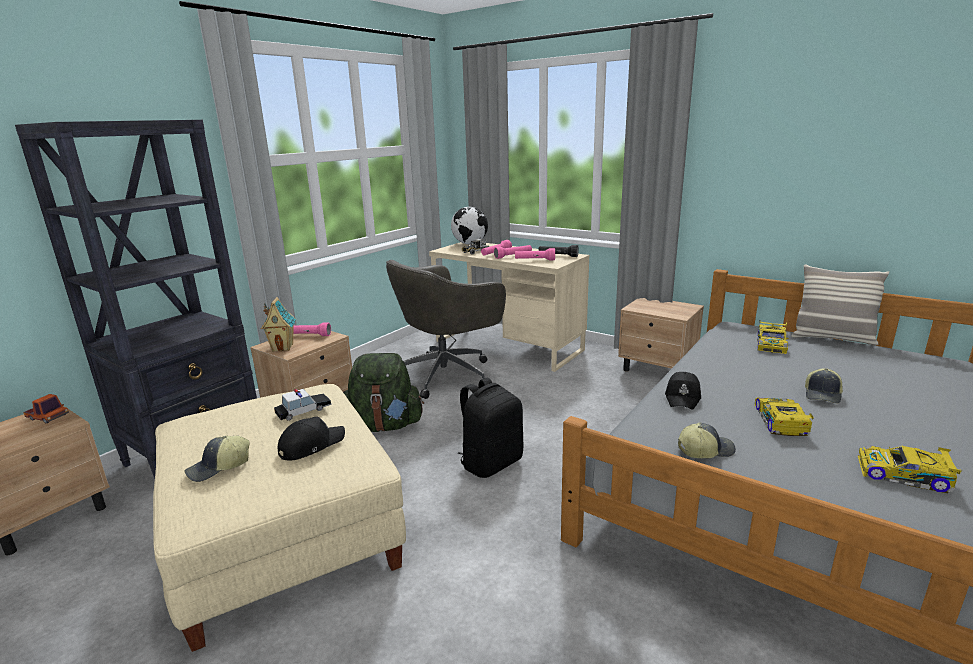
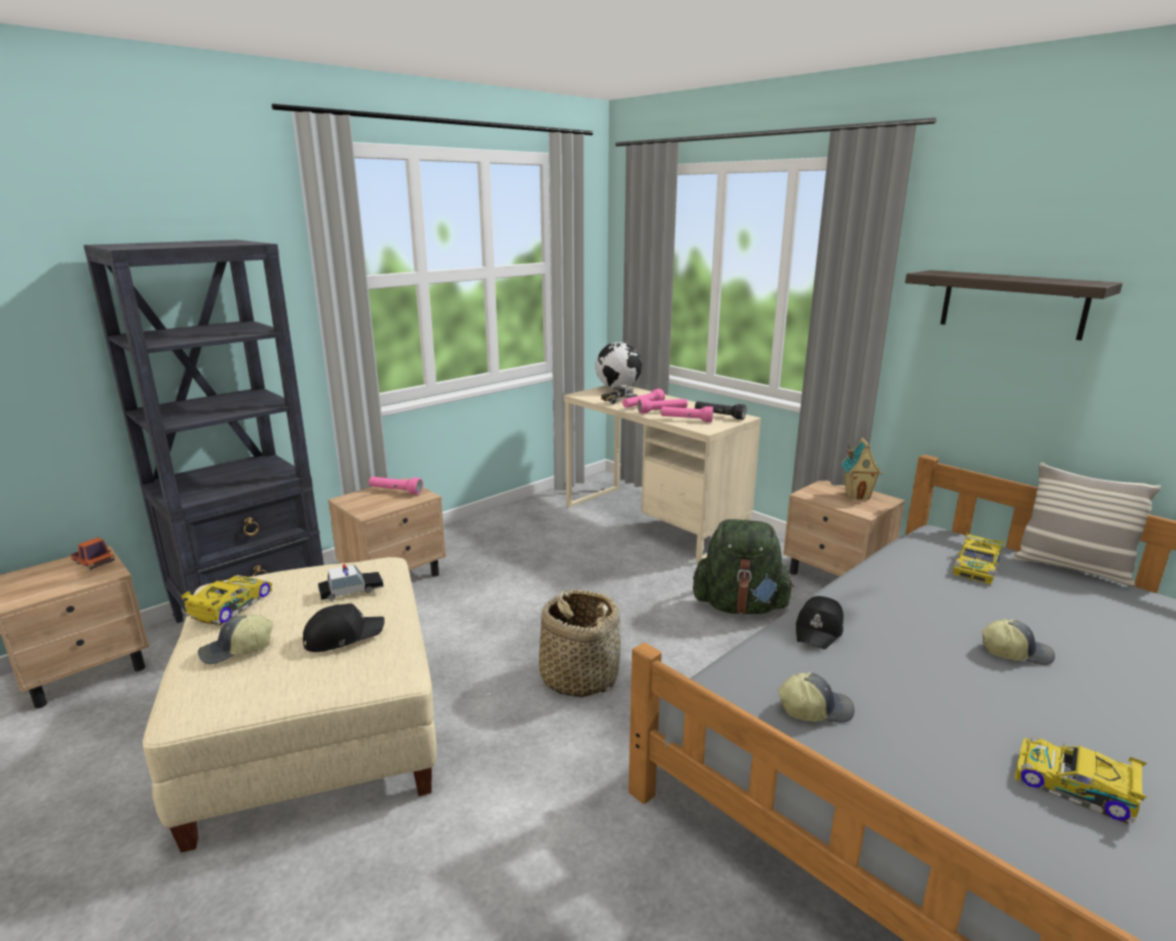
camera: 10 degrees right, 0 degrees up
(283, 347) = (363, 504): toy house -> toy house (857, 495)
(385, 425) = (470, 610): green backpack -> green backpack (740, 606)
(447, 374) = (565, 552): grey office chair -> none
(491, 463) = (579, 676): black backpack -> basket
(775, 150) = (1012, 304): none -> shelf
(780, 421) = (936, 683): toy car -> toy car (229, 606)
(823, 395) = (1015, 652): cap -> cap turned 120 degrees counterclockwise

